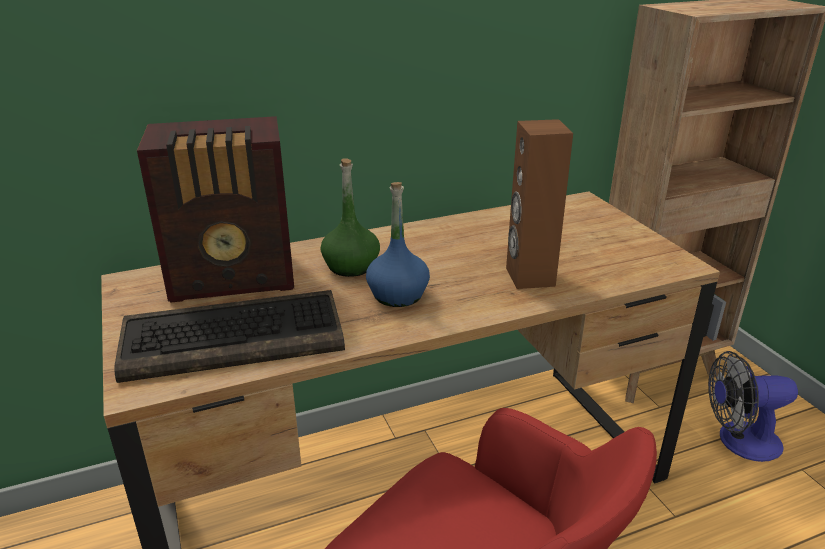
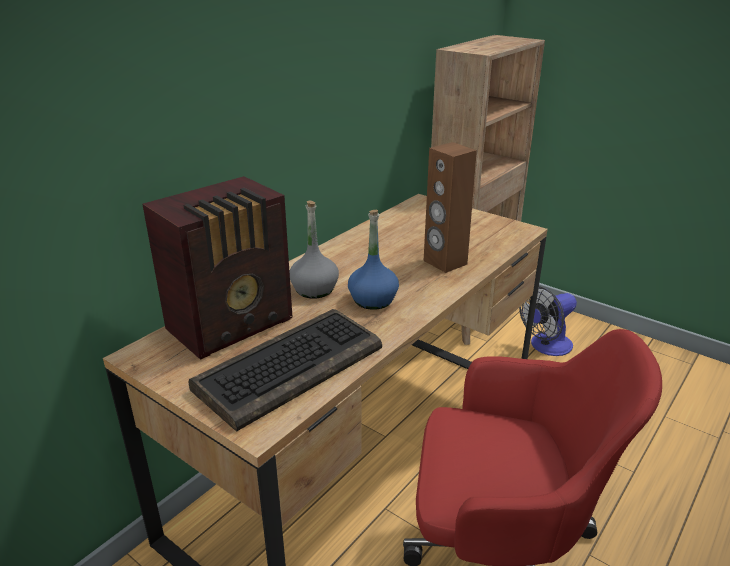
camera: 30 degrees left, 0 degrees up
(351, 266) = (315, 289): green bottle -> grey bottle

